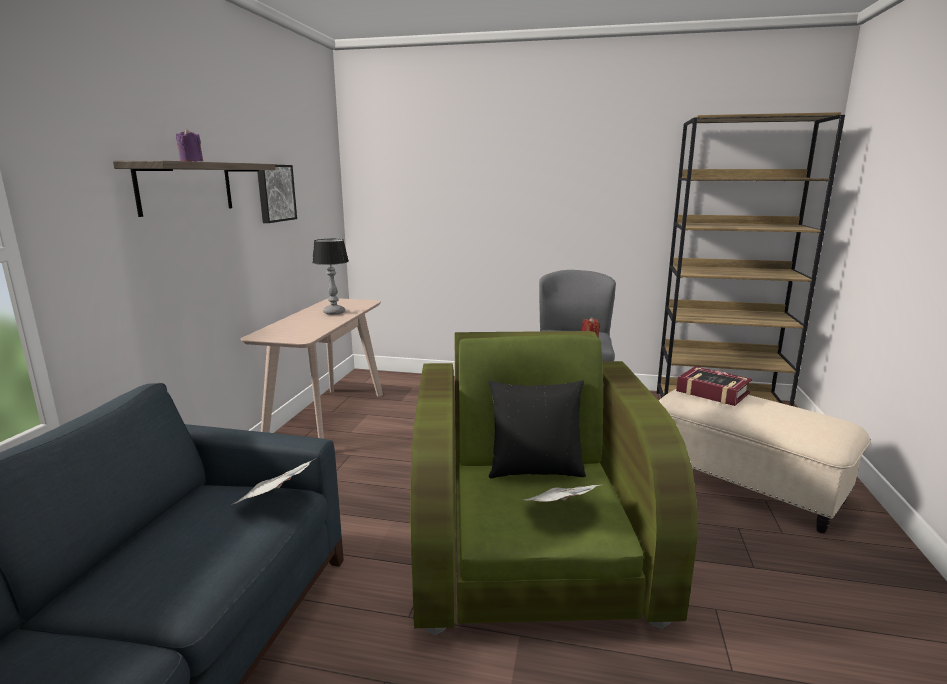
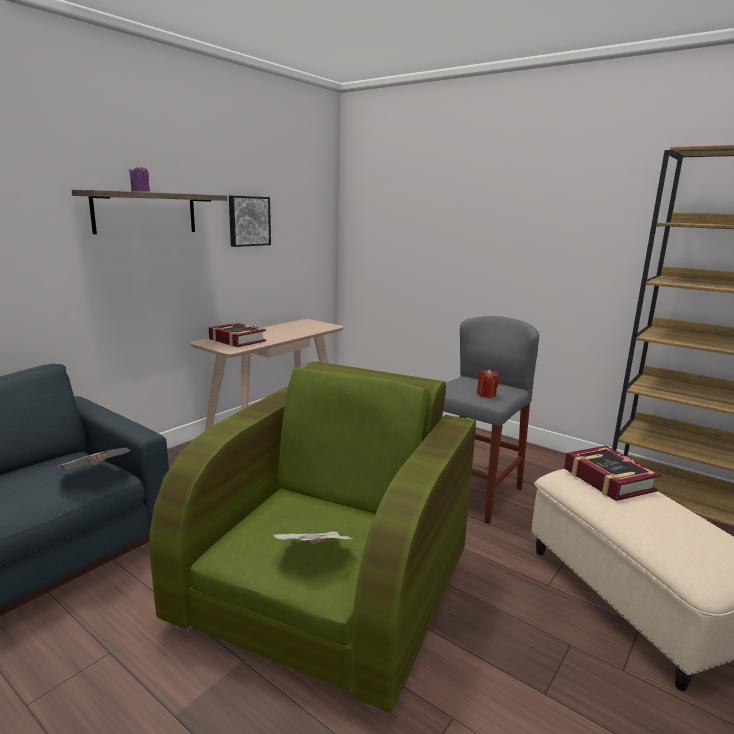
camera: 25 degrees right, 0 degrees up
(292, 329) = (237, 340): none -> book
(333, 312) = (289, 331): table lamp -> none
(535, 470) = (340, 510): black pillow -> none

